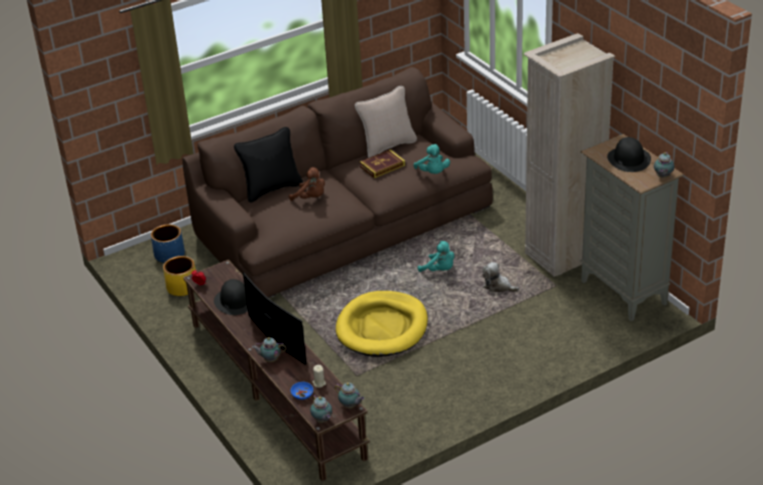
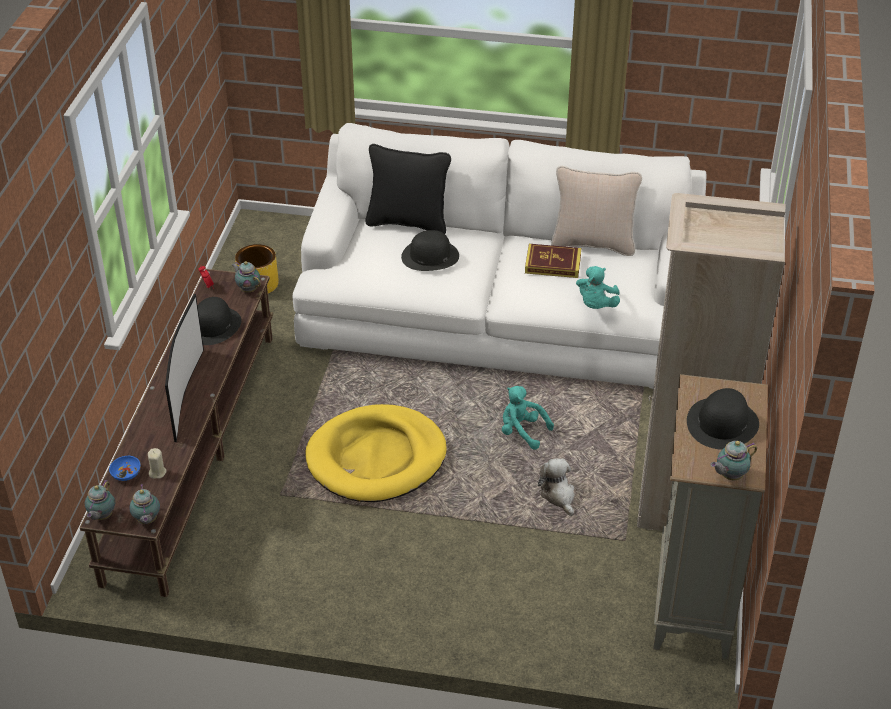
camera: 40 degrees right, 5 degrees up
(169, 254) = (293, 242): blue planter -> none
(270, 359) = (153, 412): teapot -> teapot (248, 289)
(311, 198) = (430, 256): brown plush toy -> black hat
(344, 222) = (499, 311): brown sofa -> white sofa
(439, 270) = (522, 432): turquoise plush toy -> turquoise plush toy turned 135 degrees clockwise

